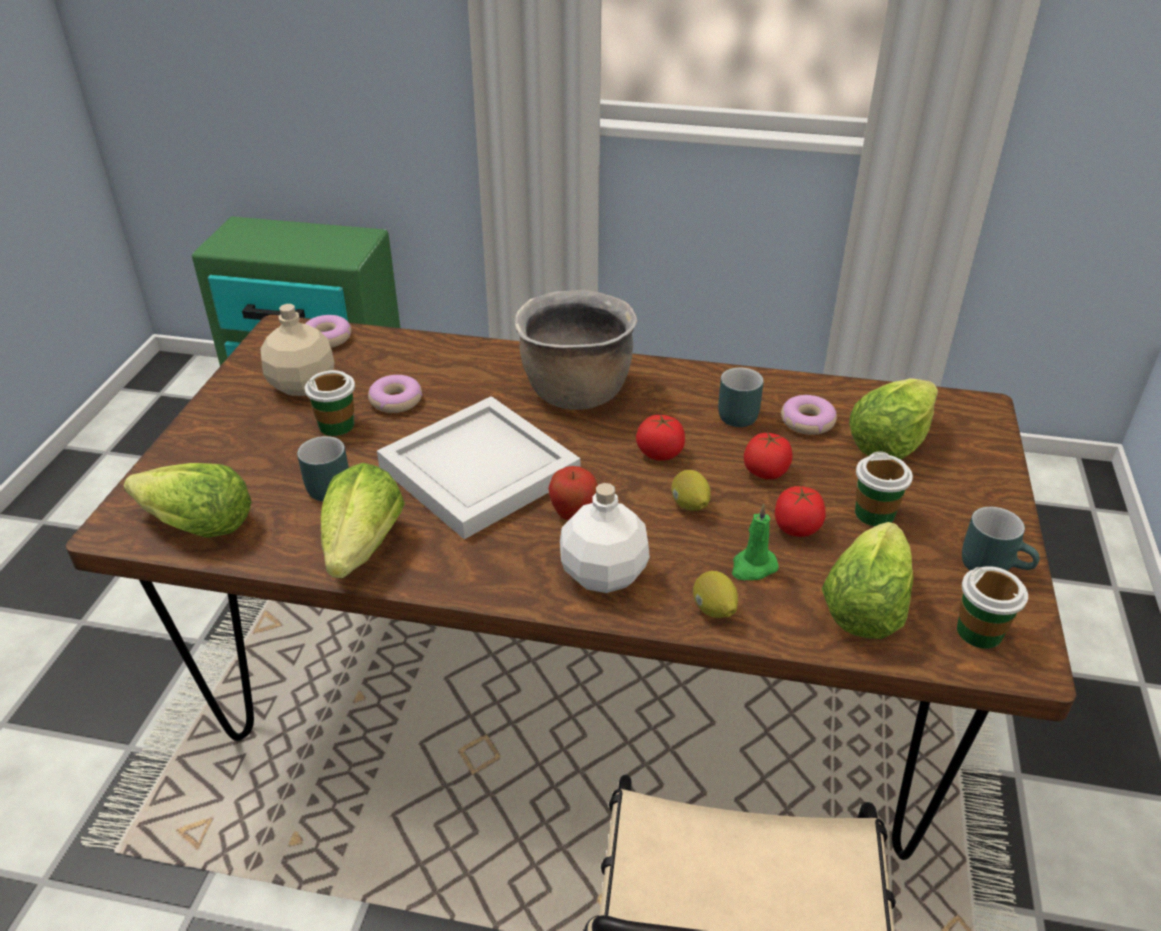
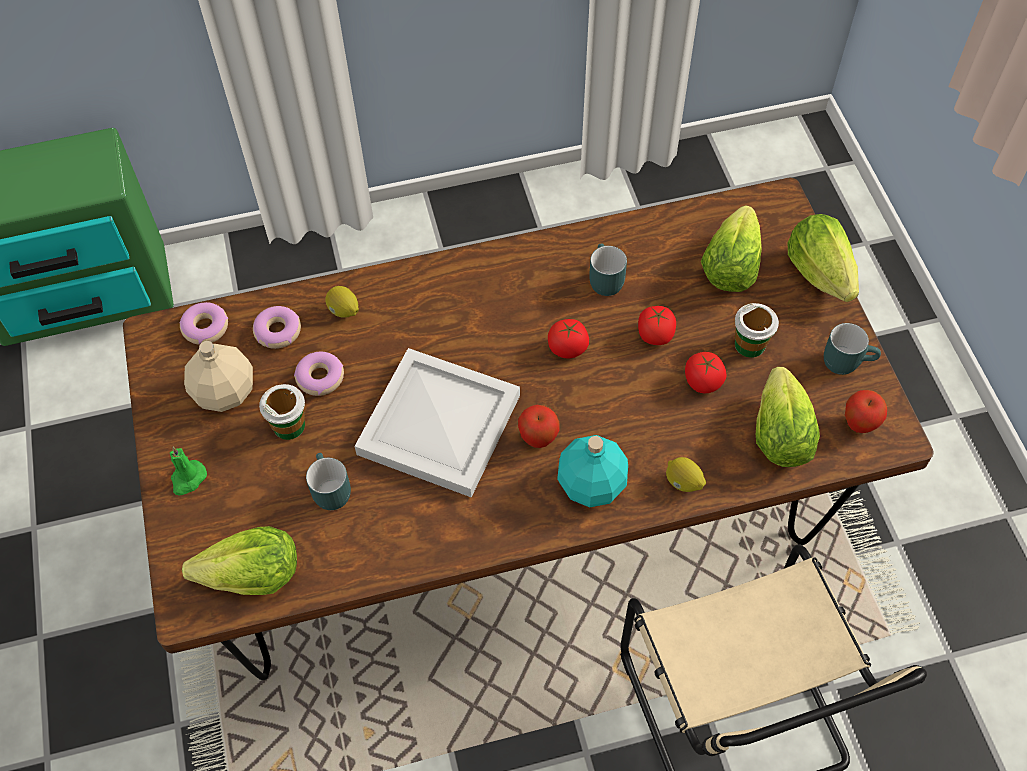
camera: 25 degrees left, 20 degrees up
(363, 547) = (400, 538): lettuce -> lettuce (820, 272)
(575, 392) = (463, 307): brown cooking pot -> none
(603, 573) = (590, 484): white bottle -> turquoise bottle
(689, 505) = (617, 392): lemon -> lemon (344, 311)
(753, 567) = (690, 432): green candle -> green candle (188, 479)
(807, 422) = (661, 268): donut -> donut (278, 331)
(979, 632) = (859, 424): cup -> apple

